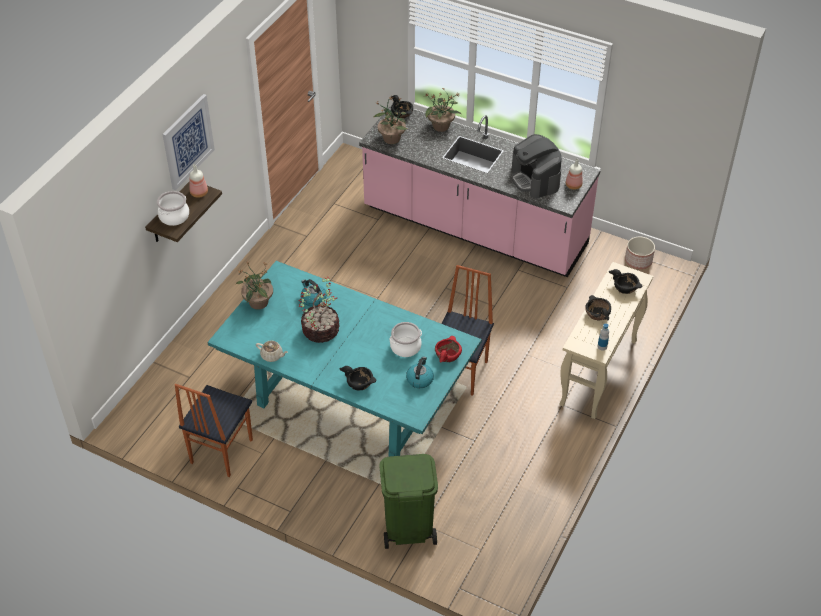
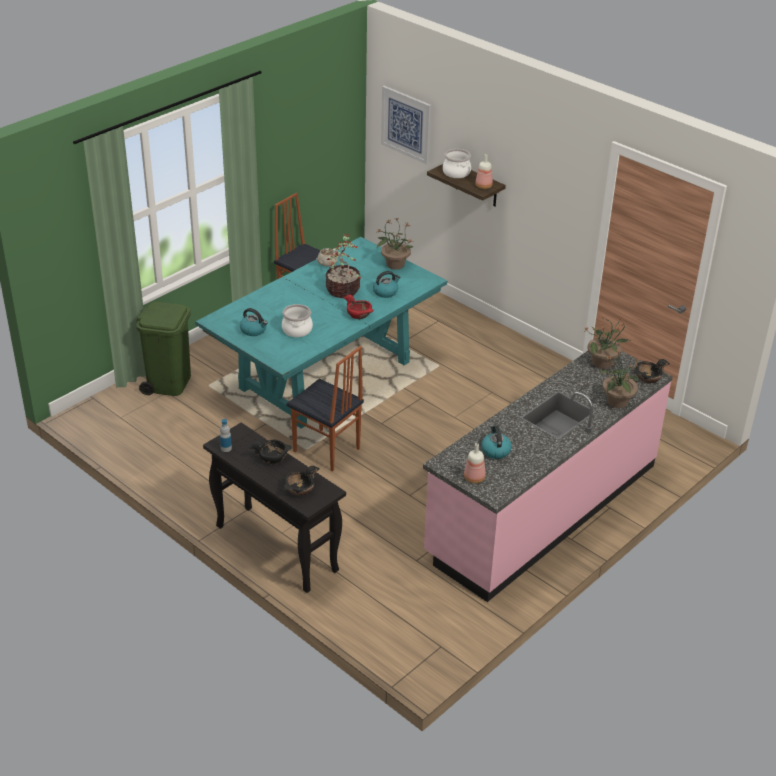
camera: 105 degrees right, 10 degrees down
(188, 141) = (513, 147): picture -> picture (406, 124)
(359, 383) = (269, 299): black bowl -> none
(447, 355) = (273, 351): red bowl -> red bowl (359, 314)
(535, 179) = (495, 450): coffee machine -> kettle
(598, 373) = (275, 548): beige console table -> black console table
(638, 261) = (438, 639): planter -> none

